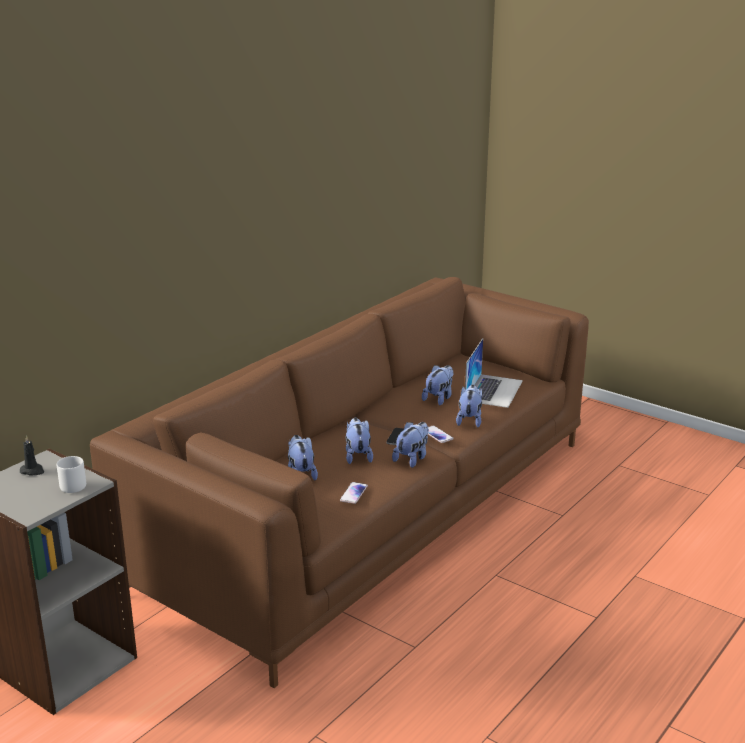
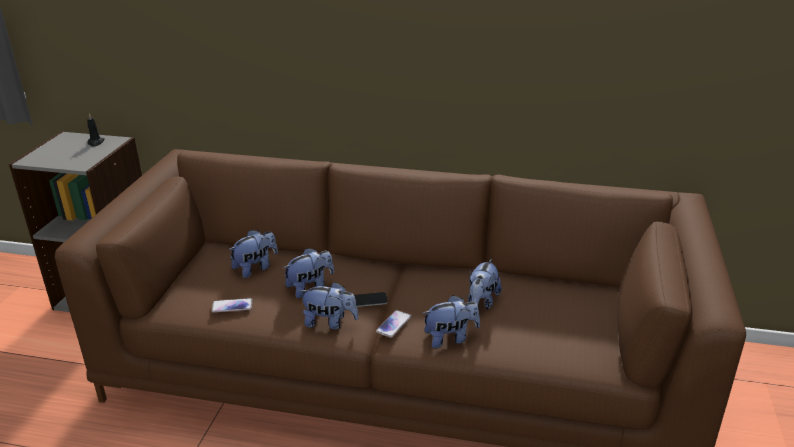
camera: 65 degrees right, 5 degrees up
(71, 485) = (76, 160): grey mug -> none
(439, 398) = (481, 302): plush toy -> plush toy turned 105 degrees clockwise
(493, 390) = (540, 335): laptop -> none

